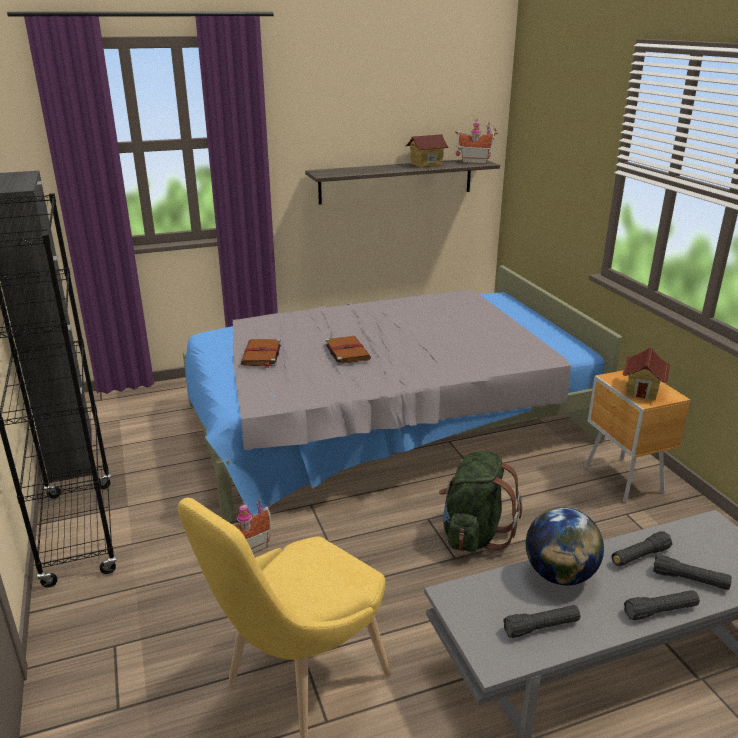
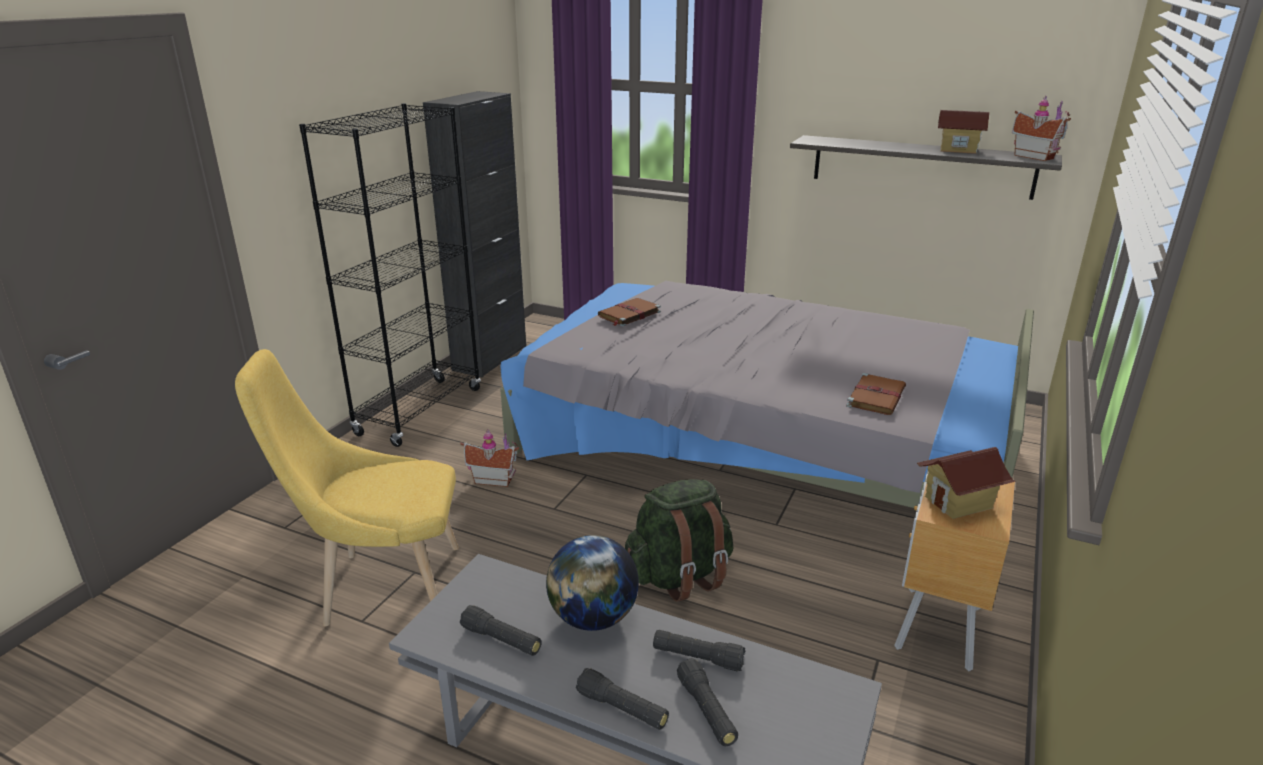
camera: 45 degrees right, 0 degrees up
(346, 351) = (703, 337): brown book -> brown book (876, 396)

